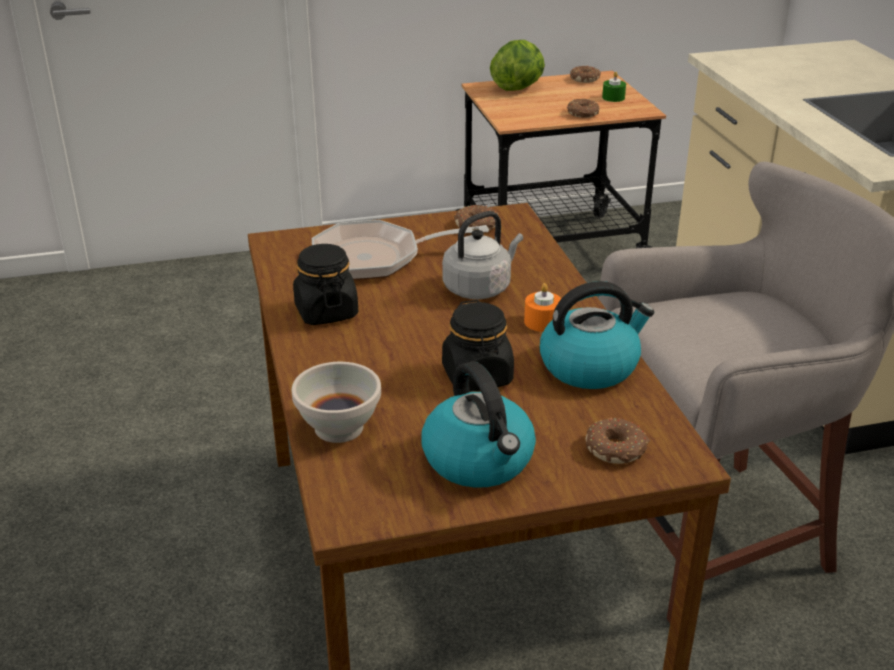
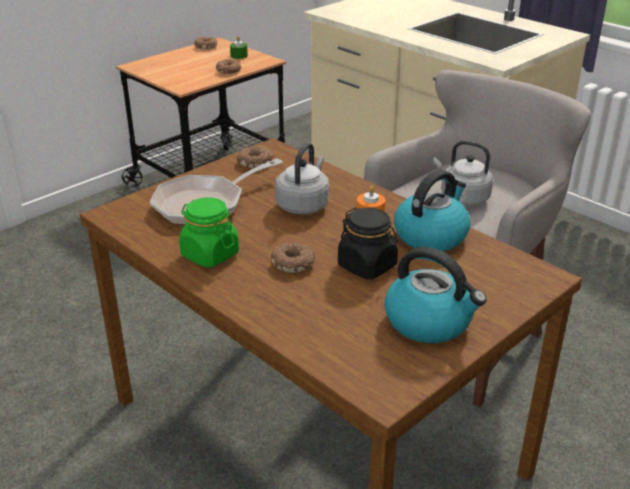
camera: 30 degrees left, 0 degrees up
(326, 312) = (209, 254): black jar -> green jar
(338, 427) = (309, 335): white bowl -> none
(518, 88) = (163, 61): lettuce -> none
(616, 449) = (503, 283): donut -> donut (294, 263)
(711, 337) = (462, 198): none -> grey kettle

